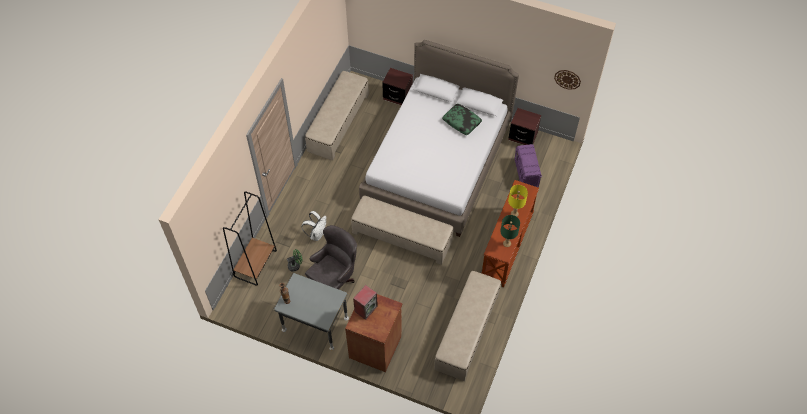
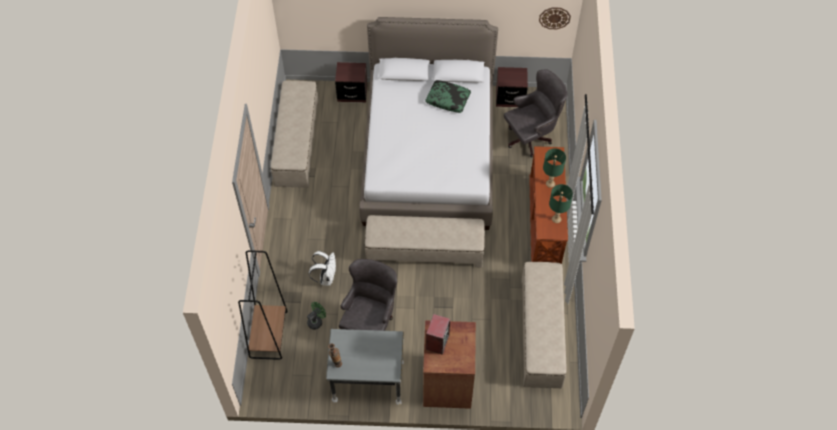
camera: 20 degrees left, 0 degrees up
(514, 213) = (550, 183): yellow table lamp -> green table lamp
(526, 173) = (530, 138): purple storage box -> grey office chair

